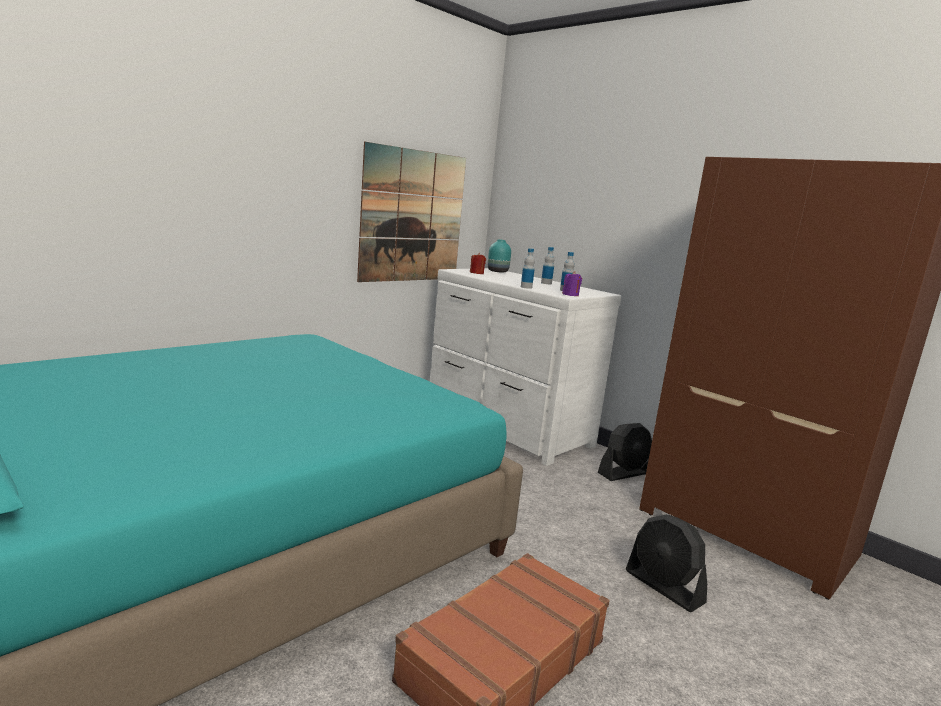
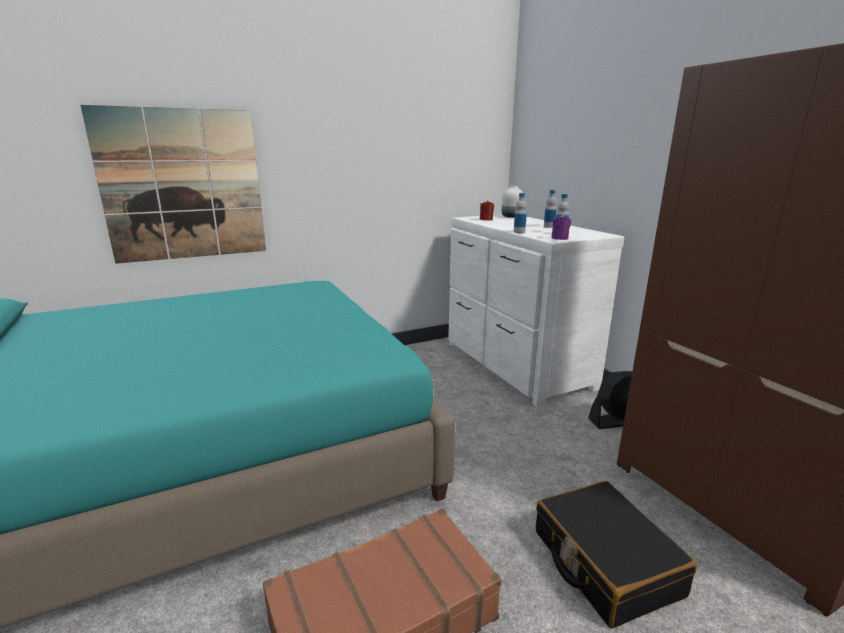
camera: 20 degrees right, 5 degrees up
(413, 216) = (426, 170): picture -> picture (183, 185)
(497, 271) = (511, 217): turquoise vase -> white vase
(664, 587) = (604, 563): black fan -> black suitcase

